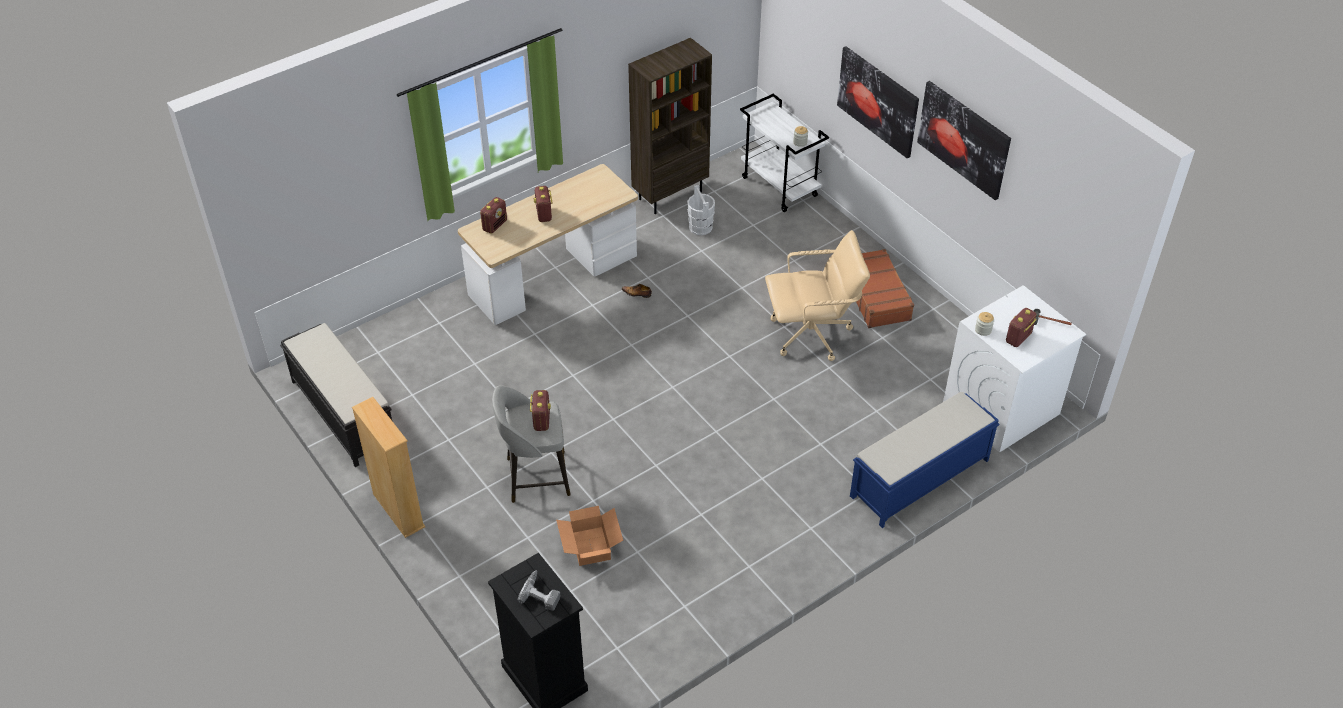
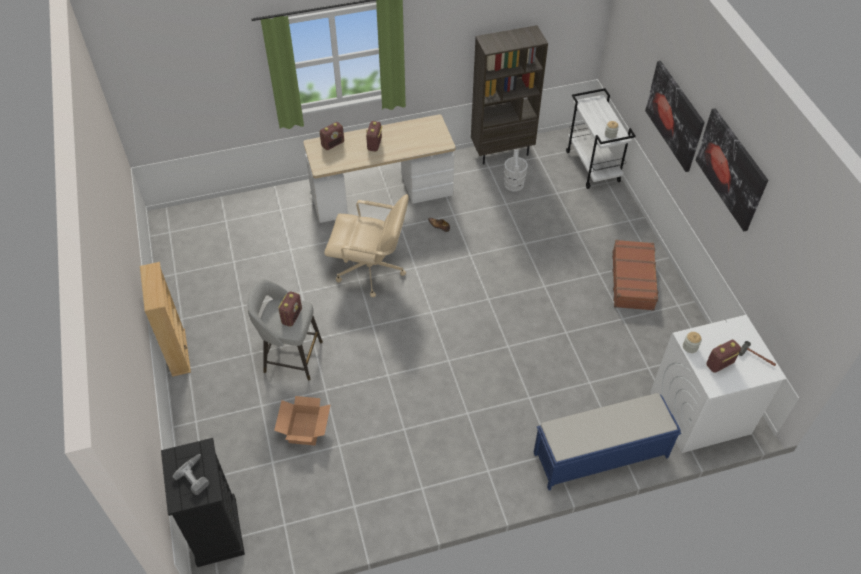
camera: 20 degrees right, 5 degrees up
(343, 412) = (178, 261): black bench -> none
(811, 334) = (564, 299): beige office chair -> beige office chair (371, 270)

